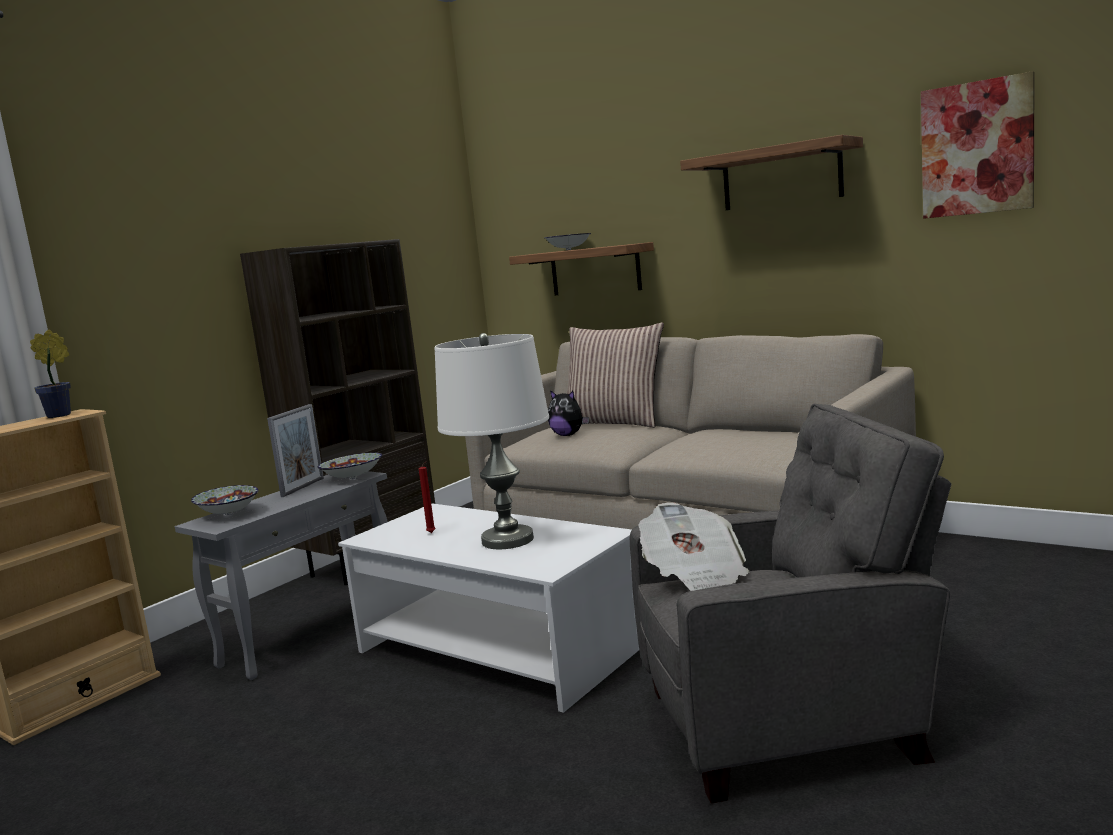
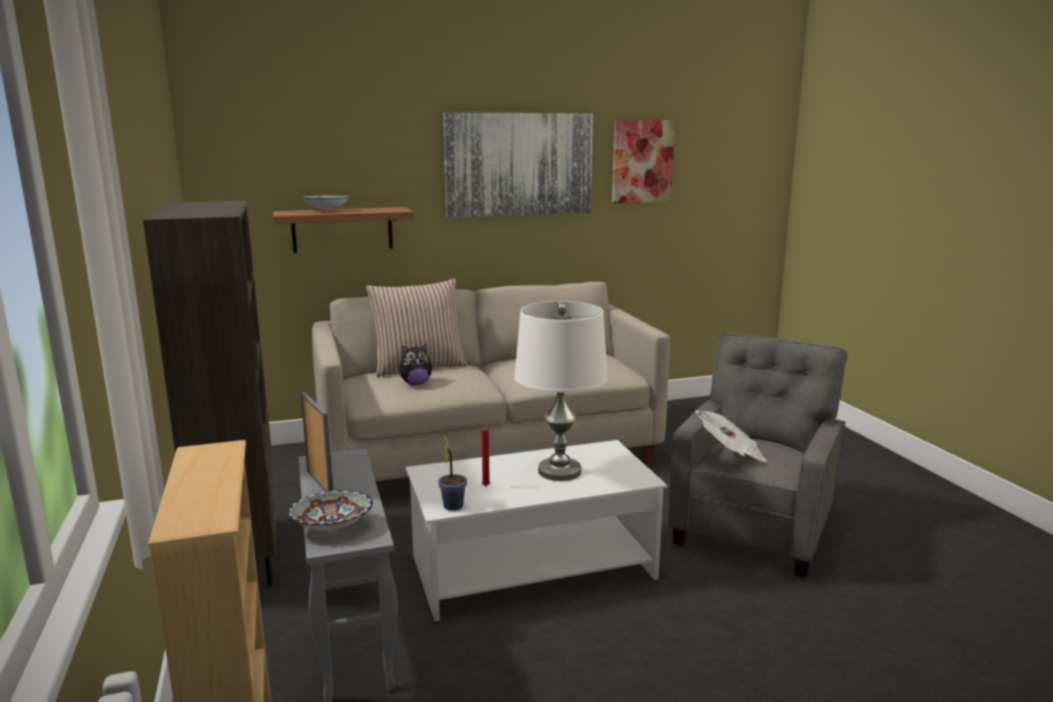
camera: 55 degrees left, 5 degrees up
(62, 415) = (209, 457): potted plant -> potted plant (453, 505)
(353, 478) = (348, 461): bowl -> none
(781, 176) = (519, 164): shelf -> picture

